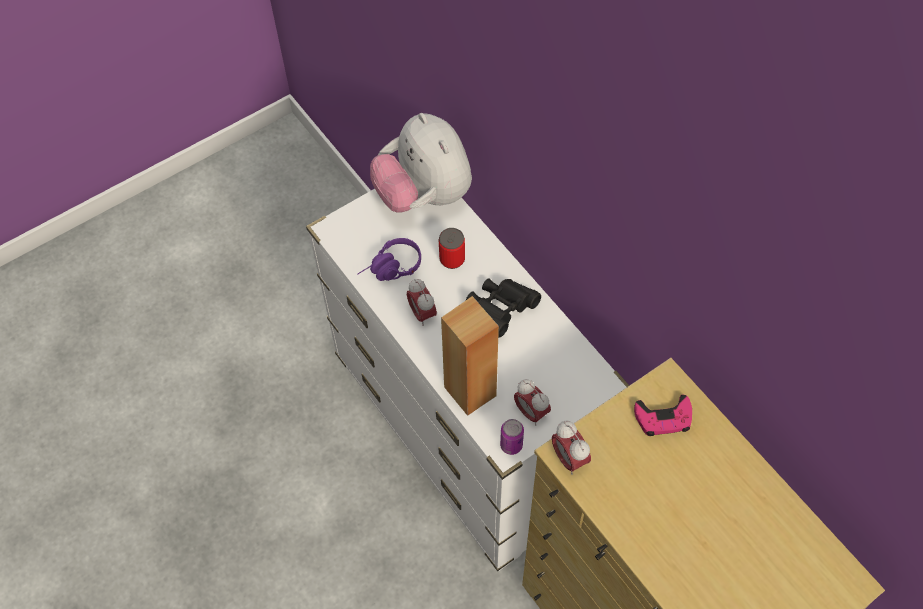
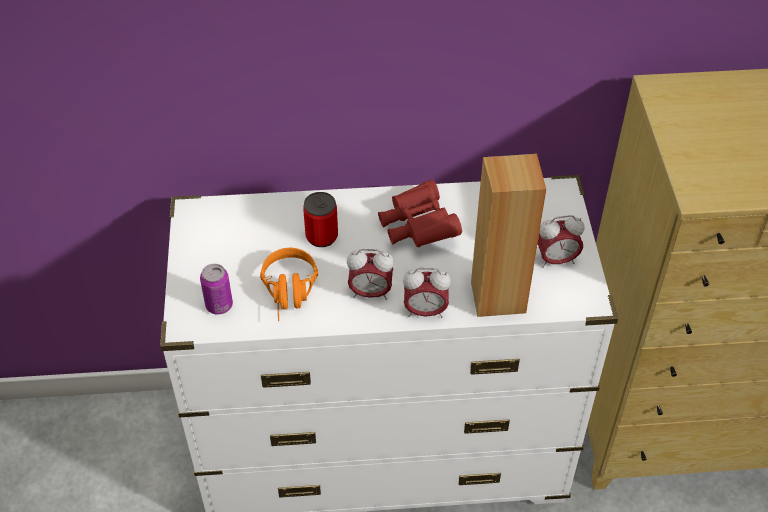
camera: 60 degrees left, 10 degrees down
(391, 269) = (290, 294): purple headphones -> orange headphones
(424, 195) = (218, 221): plush toy -> none
(500, 311) = (417, 228): black binoculars -> red binoculars
(511, 445) = (585, 293): can -> can (219, 305)
(569, 458) = (707, 192): alarm clock -> alarm clock (425, 311)
(663, 418) = (699, 108): pink game controller -> none

